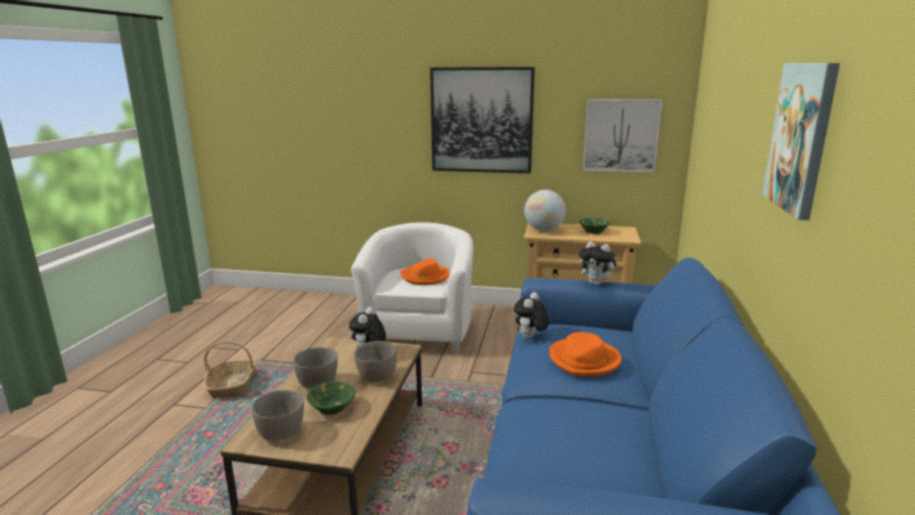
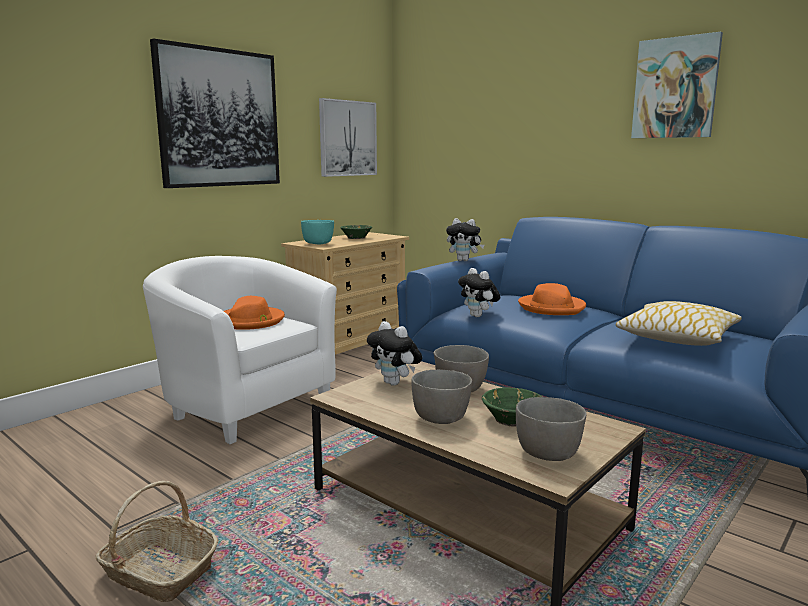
camera: 60 degrees left, 5 degrees down
(544, 230) = (318, 243): globe -> turquoise bowl
(559, 442) = (677, 337): none -> pillow
(596, 283) = (464, 260): plush toy -> plush toy turned 45 degrees clockwise

